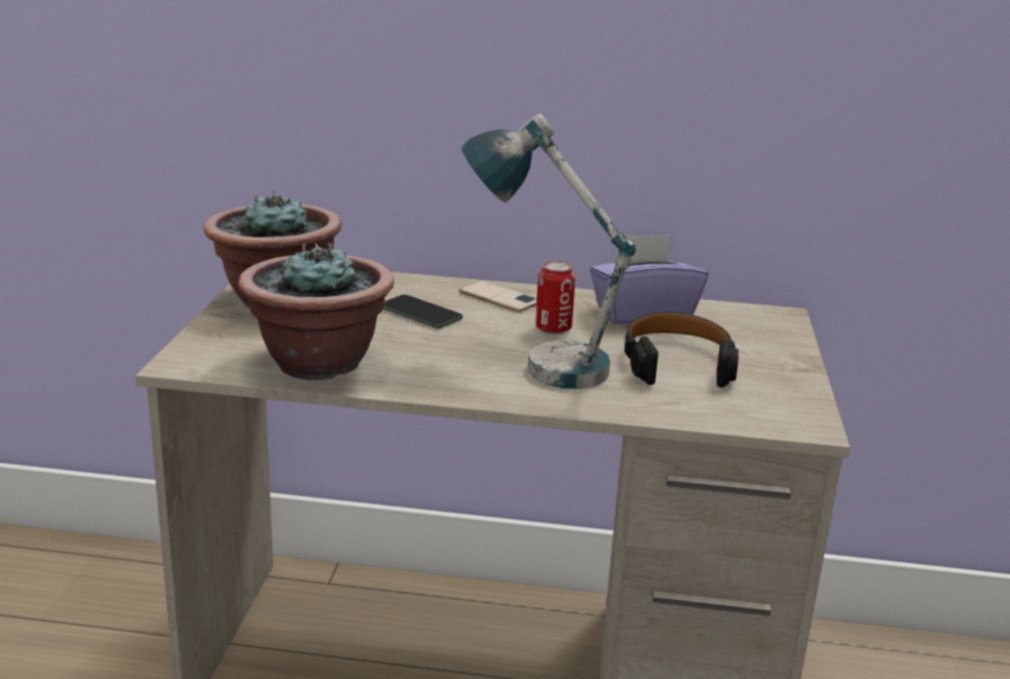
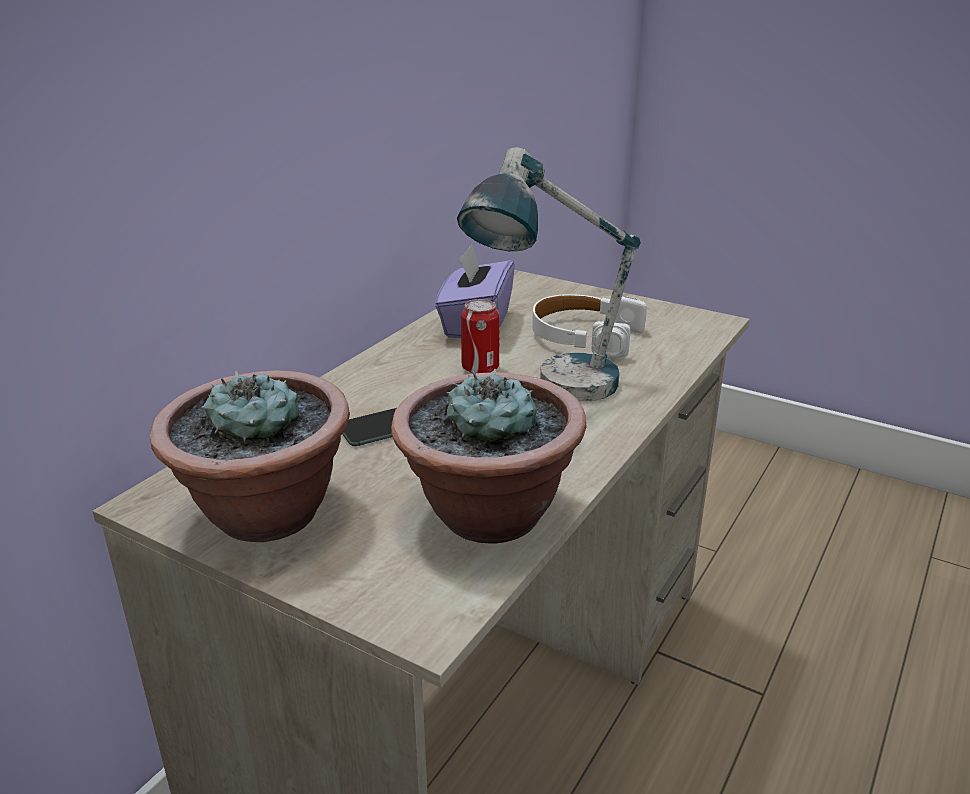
camera: 65 degrees left, 5 degrees up
(499, 297) = (382, 376): phone -> none
(677, 362) = (584, 336): black headphones -> white headphones

